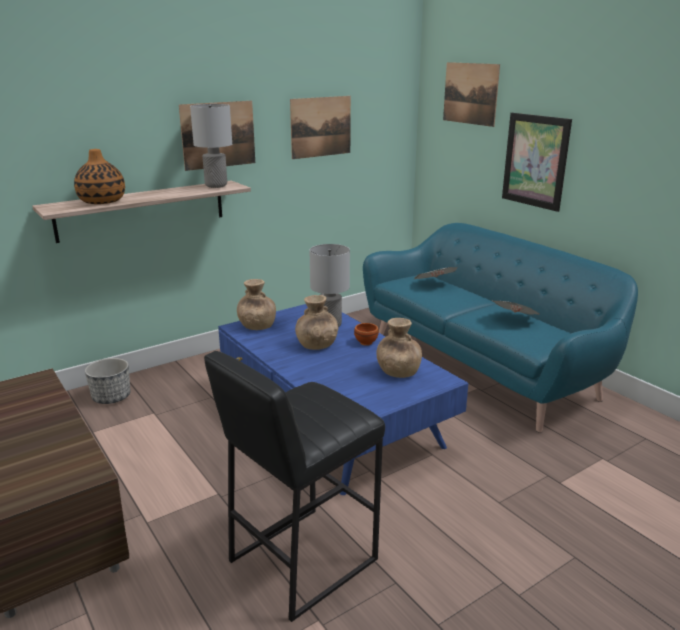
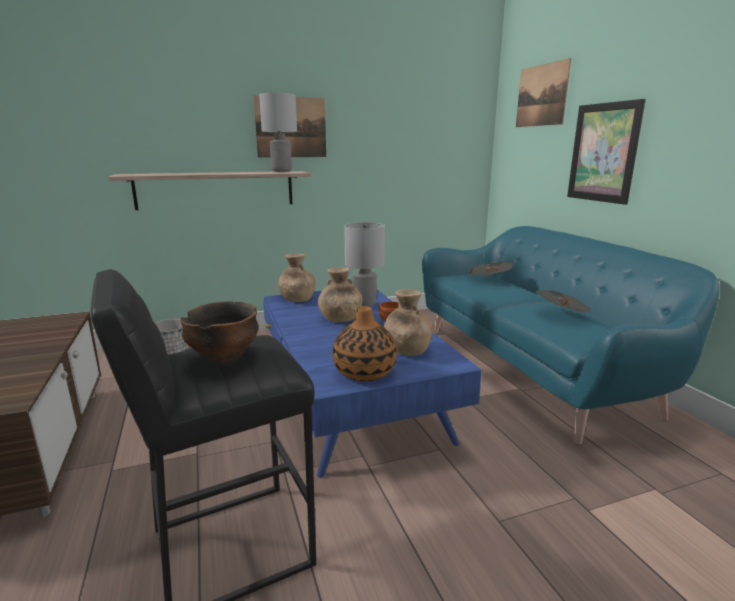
camera: 15 degrees right, 5 degrees down
(102, 201) = (172, 173): vase -> vase (364, 372)
(308, 407) = (224, 355): none -> bowl
(321, 127) = (393, 129): picture -> none

